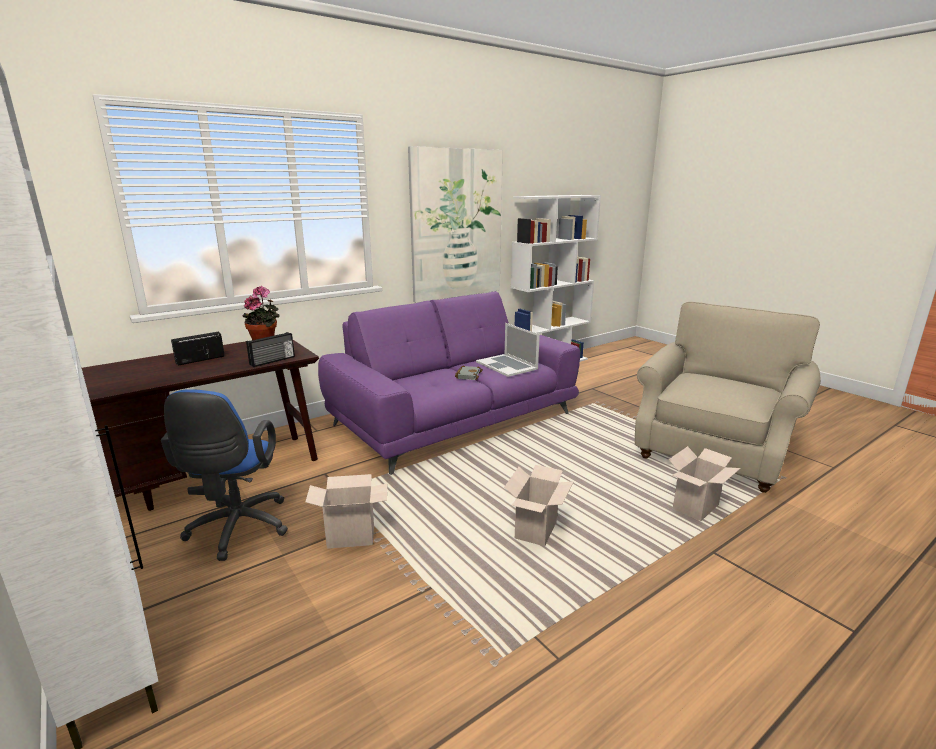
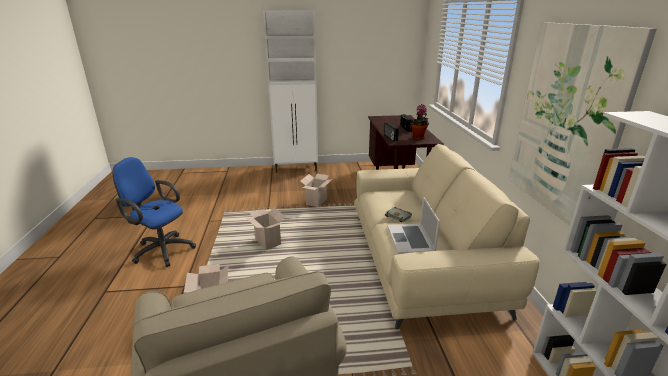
camera: 120 degrees right, 5 degrees up
(237, 530) = (345, 184): blue office chair -> blue office chair (161, 250)
(454, 419) = (422, 260): purple sofa -> beige sofa
(507, 365) = (410, 239): laptop -> laptop turned 90 degrees counterclockwise

